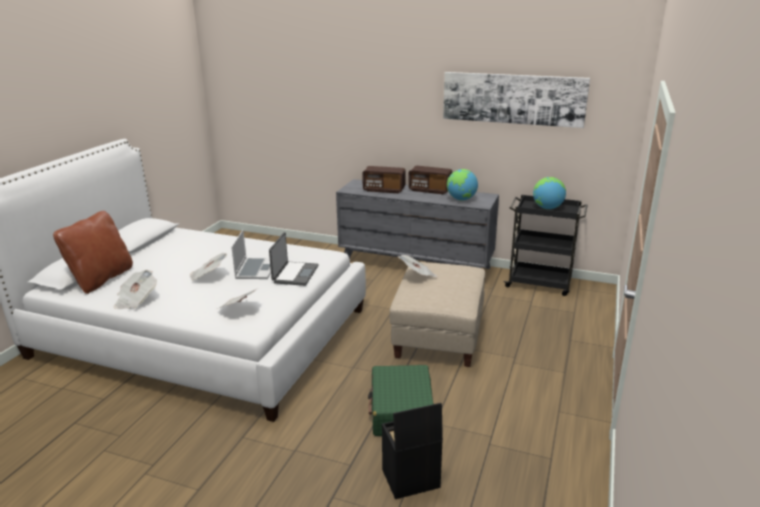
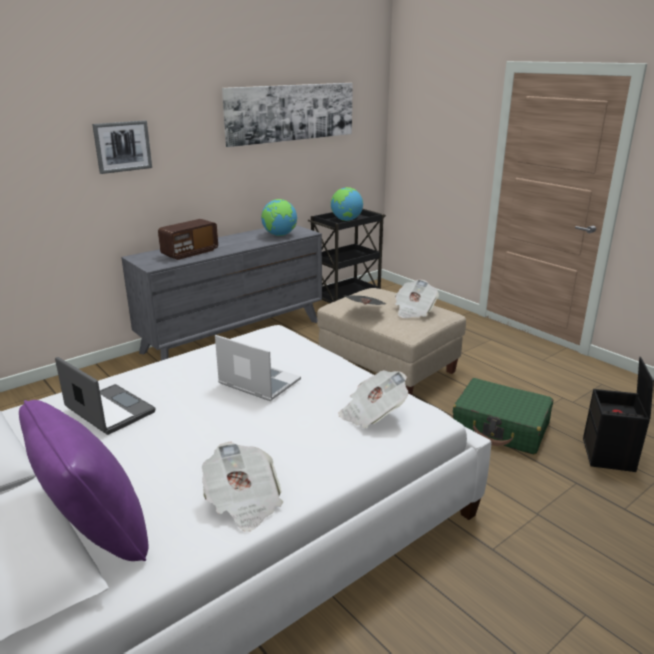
camera: 60 degrees left, 0 degrees up
(101, 279) = (95, 534): brown pillow -> purple pillow
(208, 276) = (235, 420): newspaper -> newspaper (414, 311)
(294, 274) = (307, 361): laptop -> laptop (108, 411)
(364, 105) = (122, 146): none -> picture
(430, 190) = (230, 238): radio -> none

